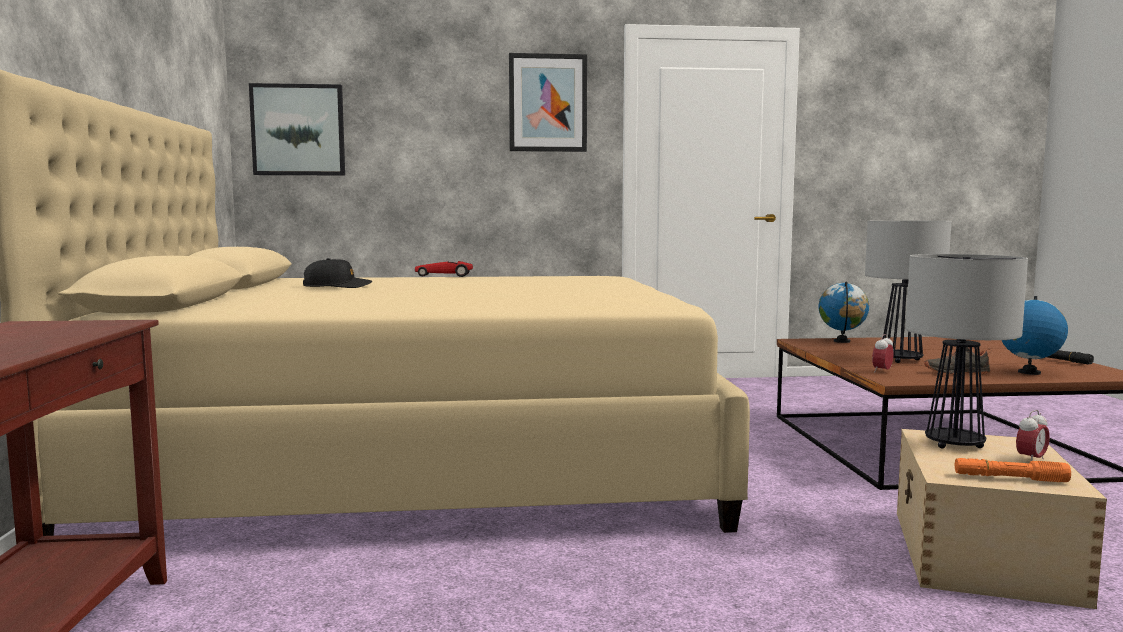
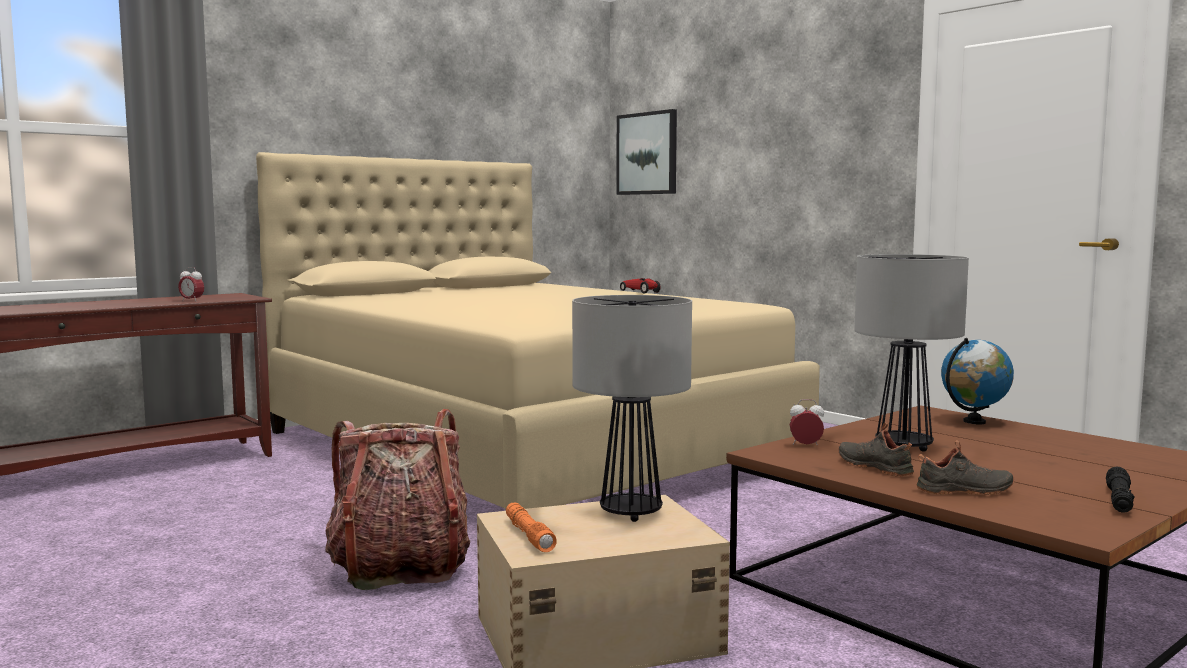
camera: 55 degrees right, 0 degrees up
(337, 286) = (509, 292): black cap -> none
(548, 103) = (840, 107): picture -> none
(754, 593) = (400, 568): none -> backpack
(1028, 372) = (965, 491): globe -> black shoe
(1031, 460) = (617, 540): alarm clock -> alarm clock (191, 301)

